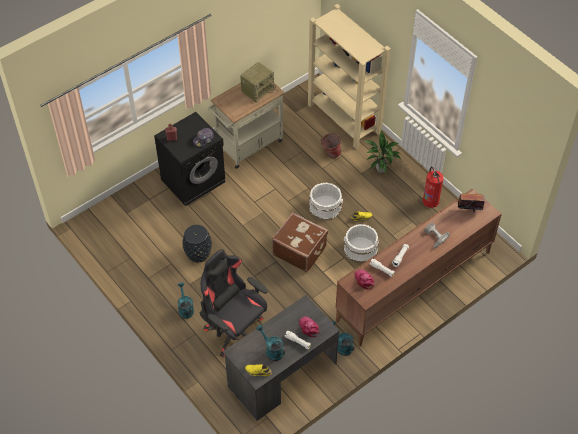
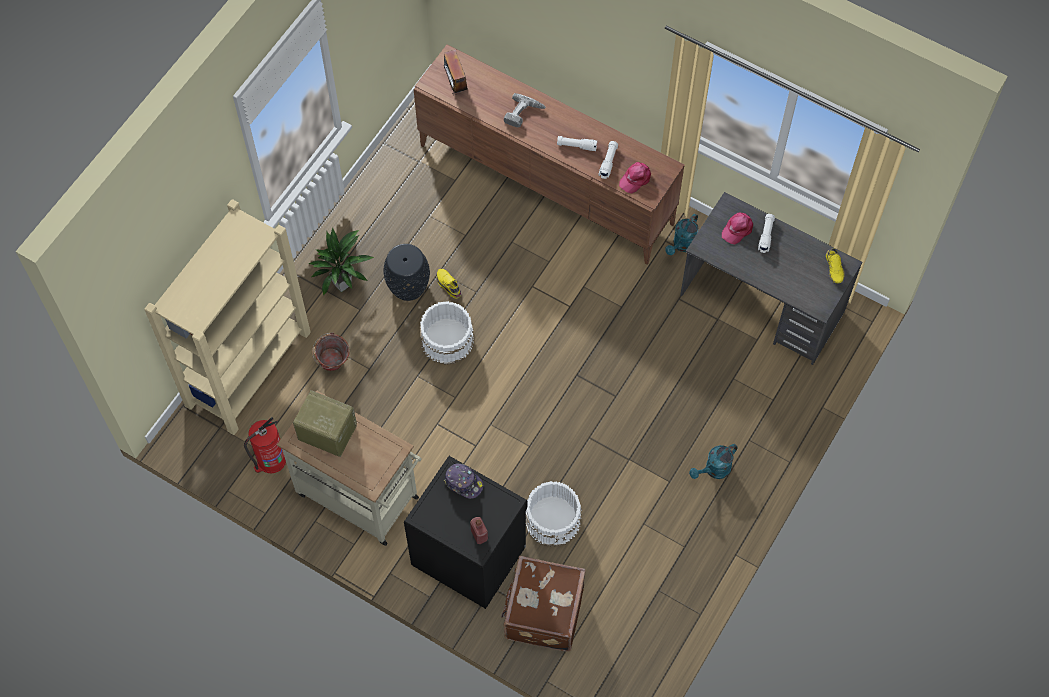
camera: 110 degrees left, 10 degrees up
(198, 253) = (609, 491): black stool -> black stool (408, 286)
(235, 332) = (722, 386): black office chair -> none
(272, 350) = (794, 262): turquoise watering can -> none
(299, 250) = (543, 349): brown suitcase -> brown suitcase (542, 612)
(360, 249) = (509, 269): white bucket -> white bucket (553, 519)
(430, 200) = (380, 202): fire extinguisher -> fire extinguisher (270, 460)

